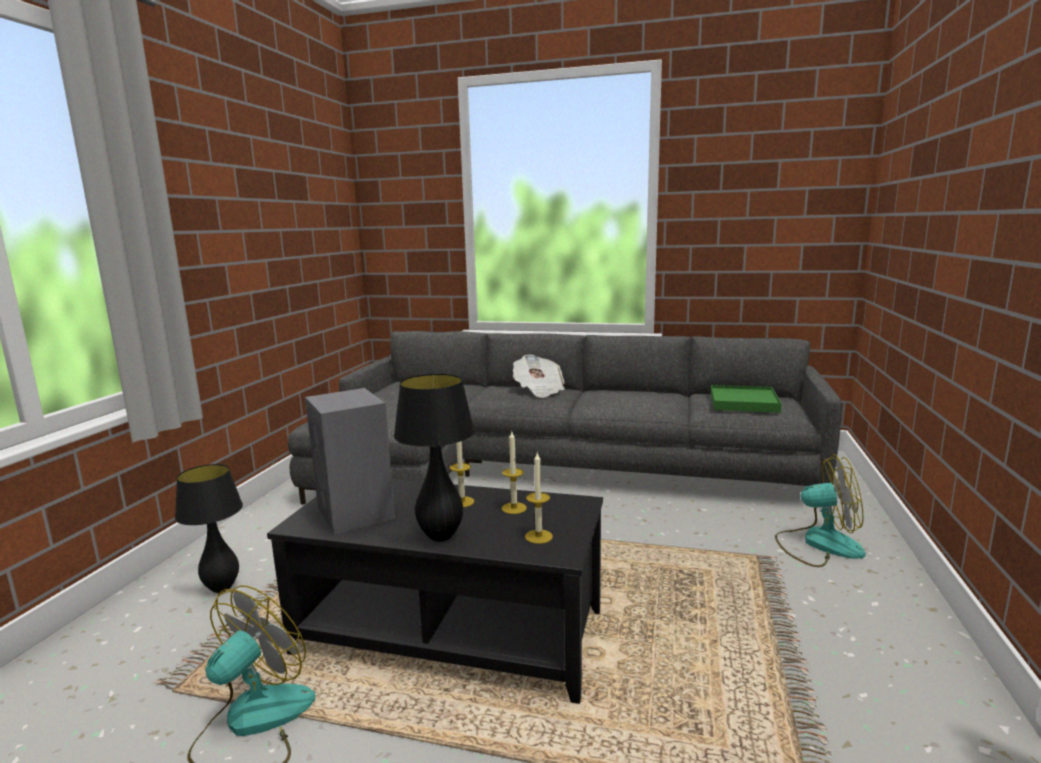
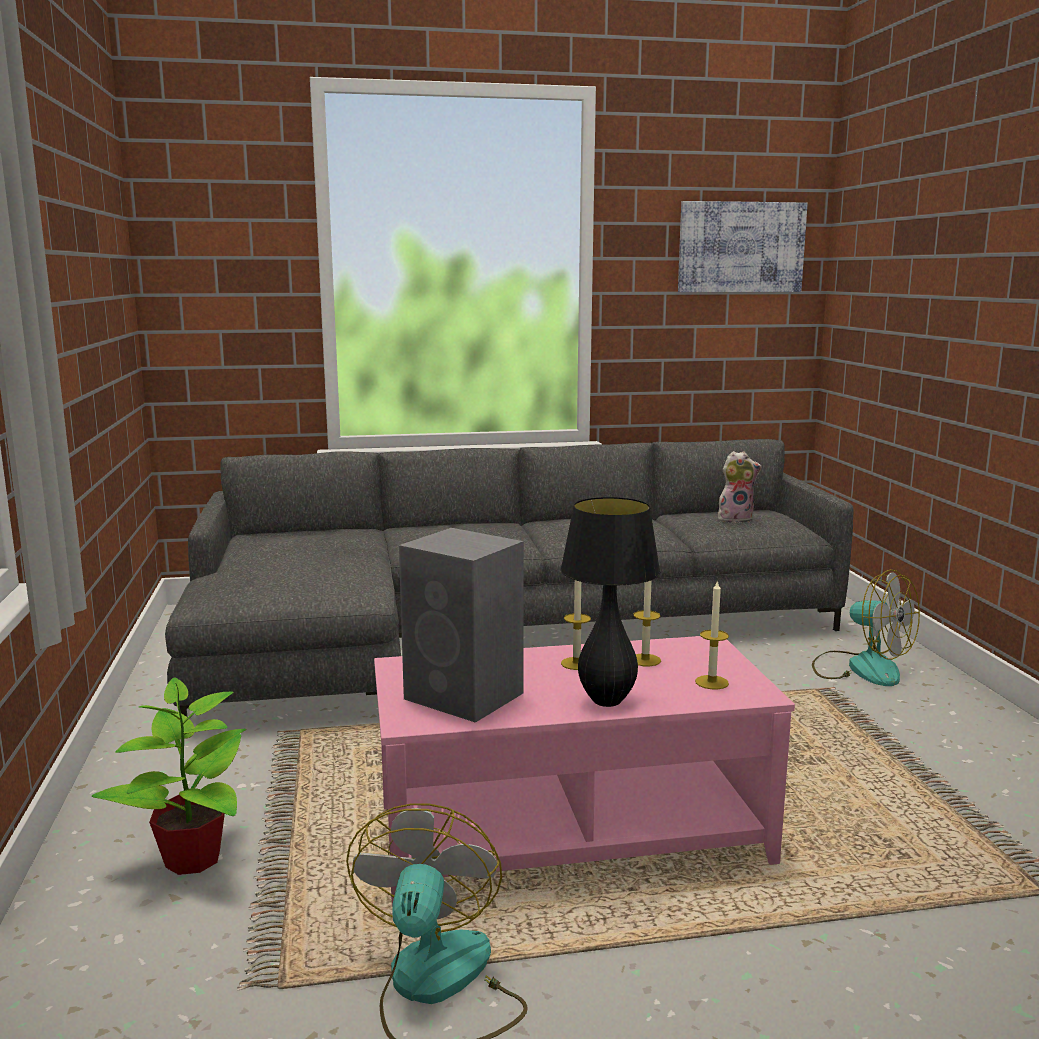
camera: 25 degrees left, 0 degrees up
(221, 588) = (192, 860): black table lamp -> potted plant
(451, 630) = (570, 832): black coffee table -> pink coffee table
(539, 390) = (478, 527): newspaper -> none
(743, 402) = (735, 519): green tray -> plush toy
(787, 179) = (741, 247): none -> picture
(818, 544) = (861, 668): fan -> fan turned 60 degrees clockwise

